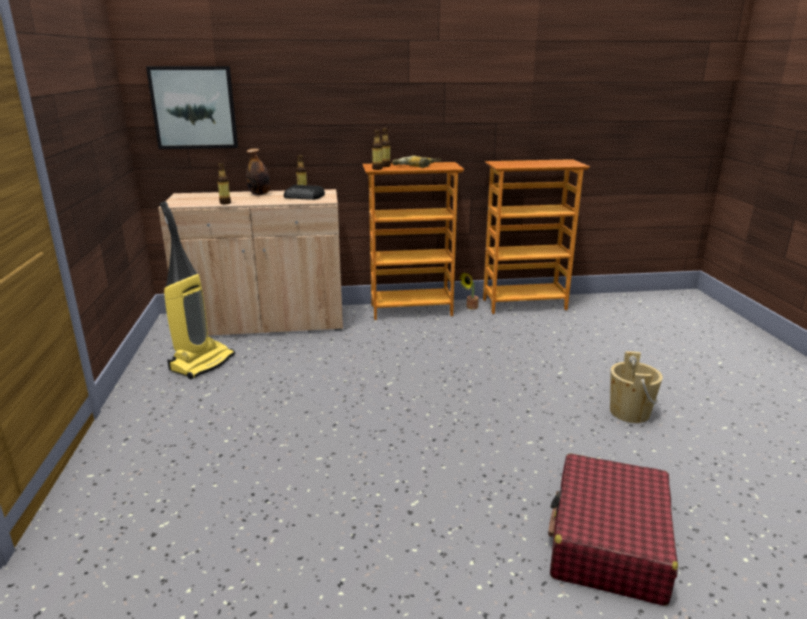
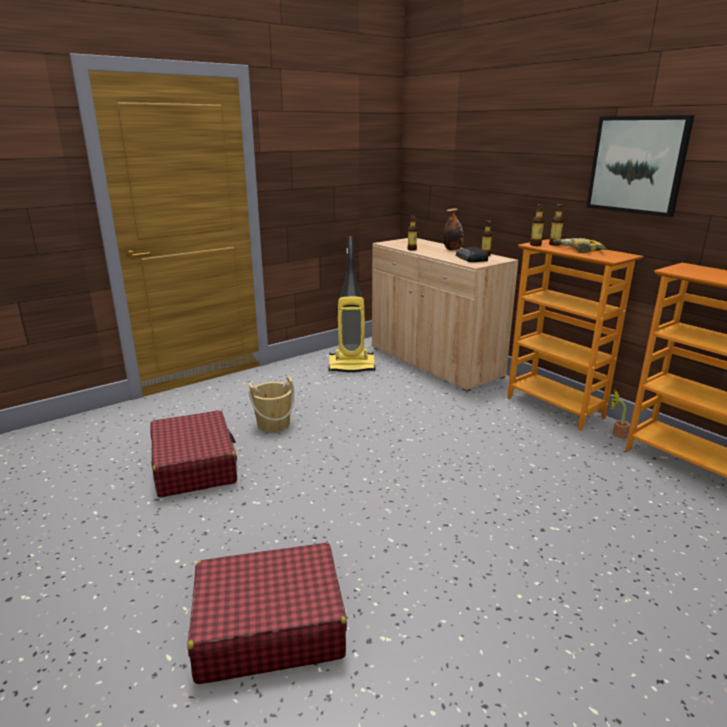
camera: 60 degrees right, 0 degrees up
(194, 108) = (436, 169): picture -> picture (637, 165)
(292, 533) = (194, 465): none -> red suitcase
(629, 412) = (526, 602): beige bucket -> beige bucket (273, 424)

